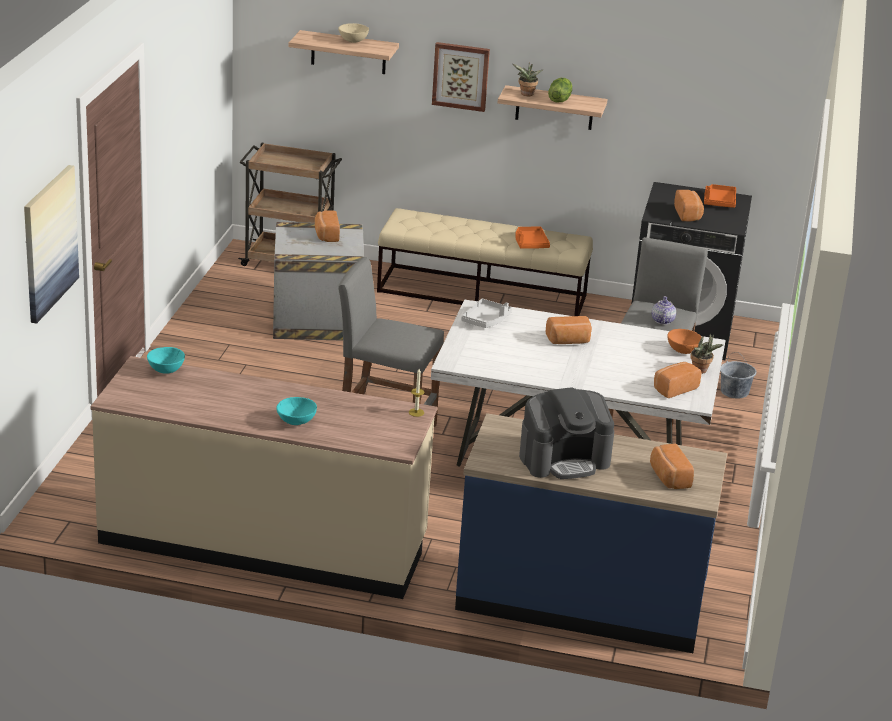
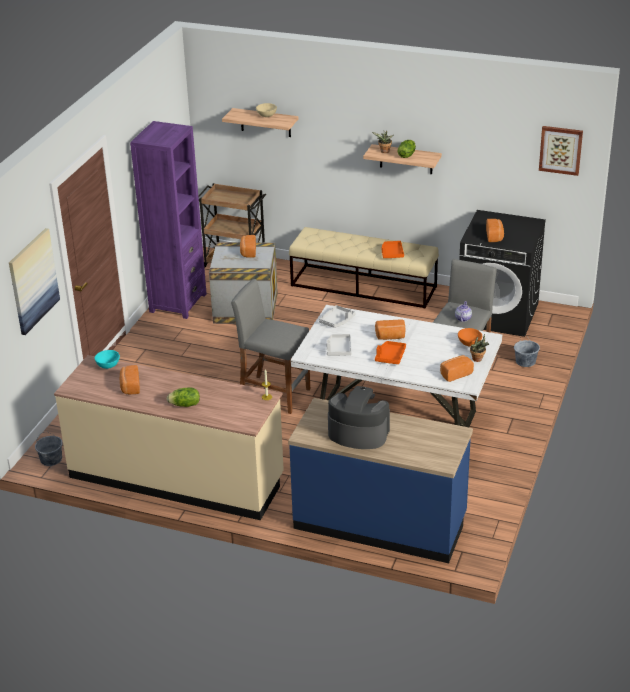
camera: 10 degrees right, 5 degrees up
(64, 518) = (51, 459): none -> grey bucket
(215, 311) = (178, 303): none -> purple bookcase
(296, 422) = (185, 405): turquoise bowl -> lettuce
(461, 76) = (341, 138): picture -> picture (560, 150)
(498, 356) = (338, 349): none -> grey tray
(564, 459) = (358, 433): coffee machine -> coffee machine turned 150 degrees counterclockwise
(668, 478) = (426, 448): bread -> bread (130, 387)
(719, 202) = (520, 225): orange tray -> orange tray (390, 356)

